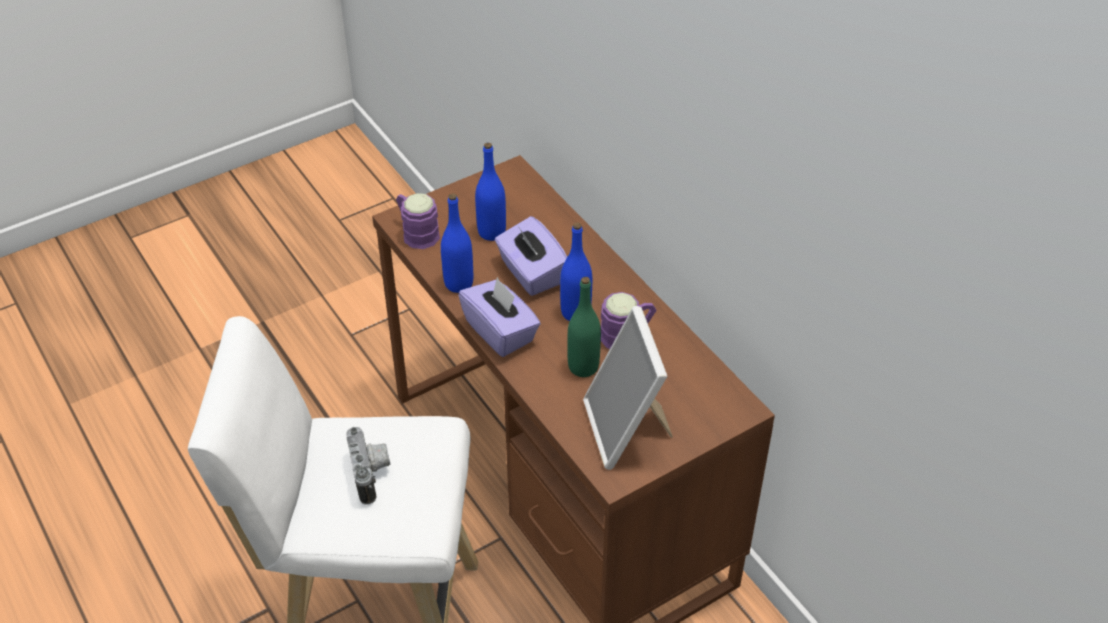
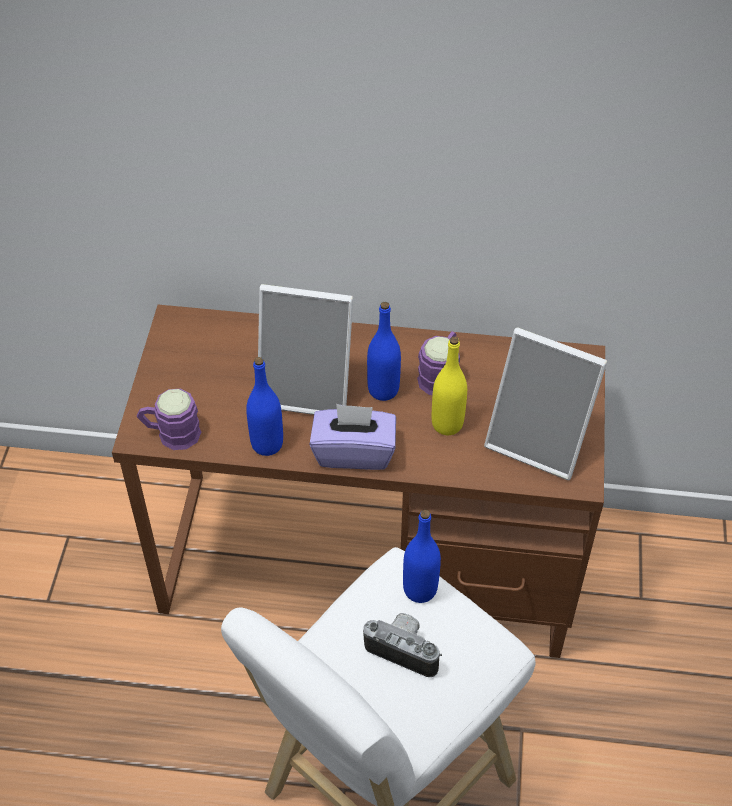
camera: 50 degrees left, 5 degrees up
(491, 232) = (230, 383): blue bottle -> blue bottle (420, 589)
(531, 273) = (308, 389): purple tissue box -> picture frame
(583, 367) = (447, 424): green bottle -> yellow bottle

